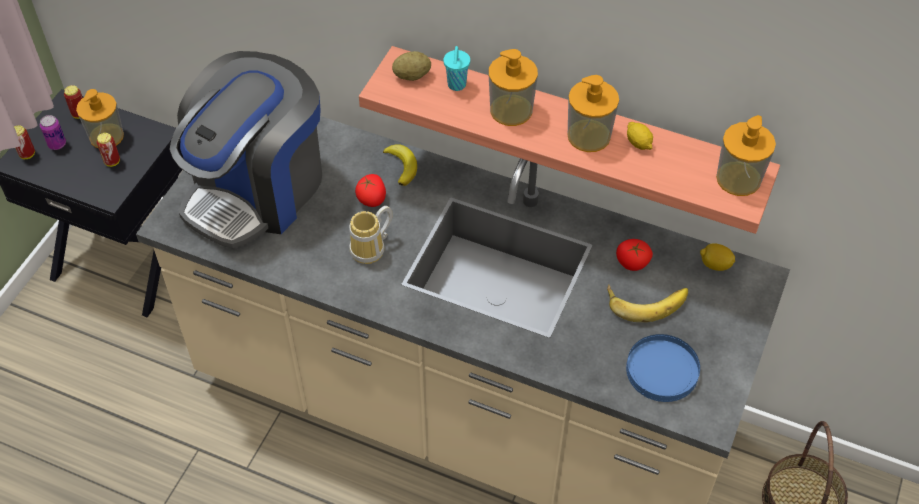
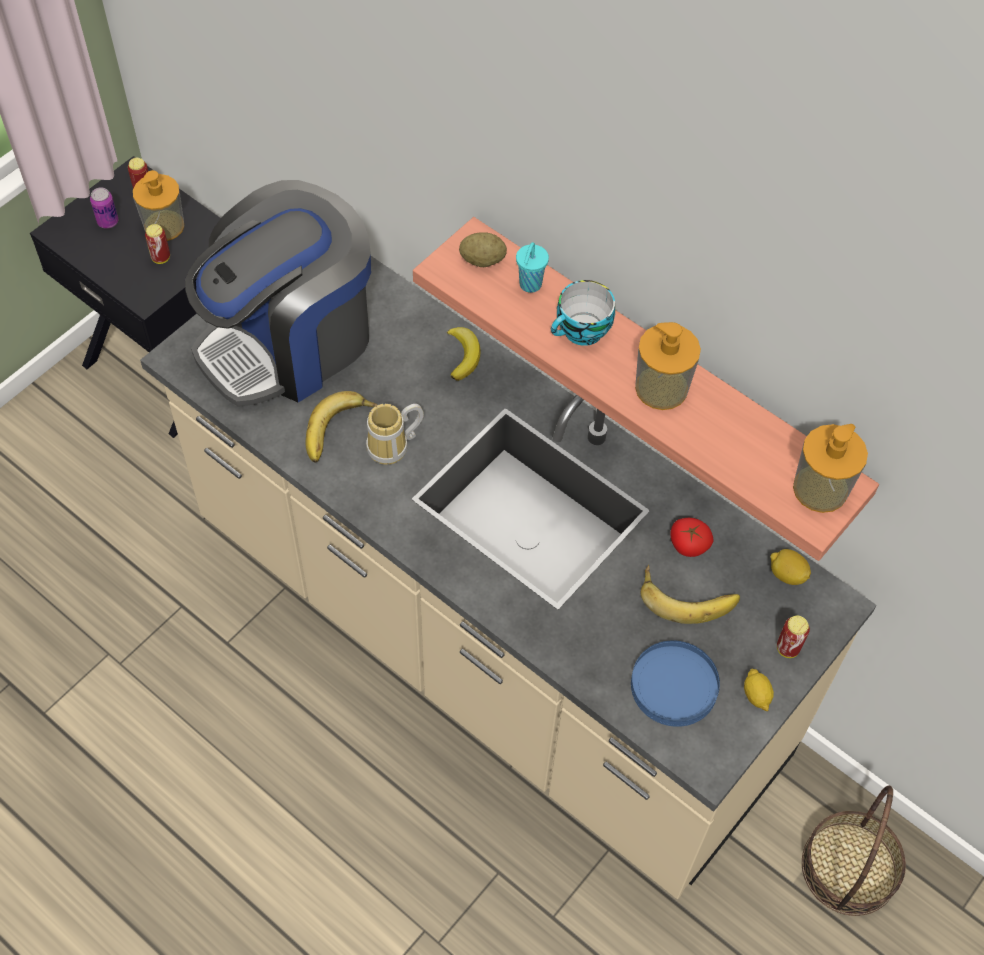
camera: 15 degrees right, 5 degrees up
(27, 154) = (72, 226): can -> can (787, 648)
(324, 248) = (340, 432): none -> banana
(372, 199) = (414, 387): tomato -> none
(511, 110) = (582, 332): soap dispenser -> cup
(638, 143) = (717, 412): lemon -> lemon (756, 695)

